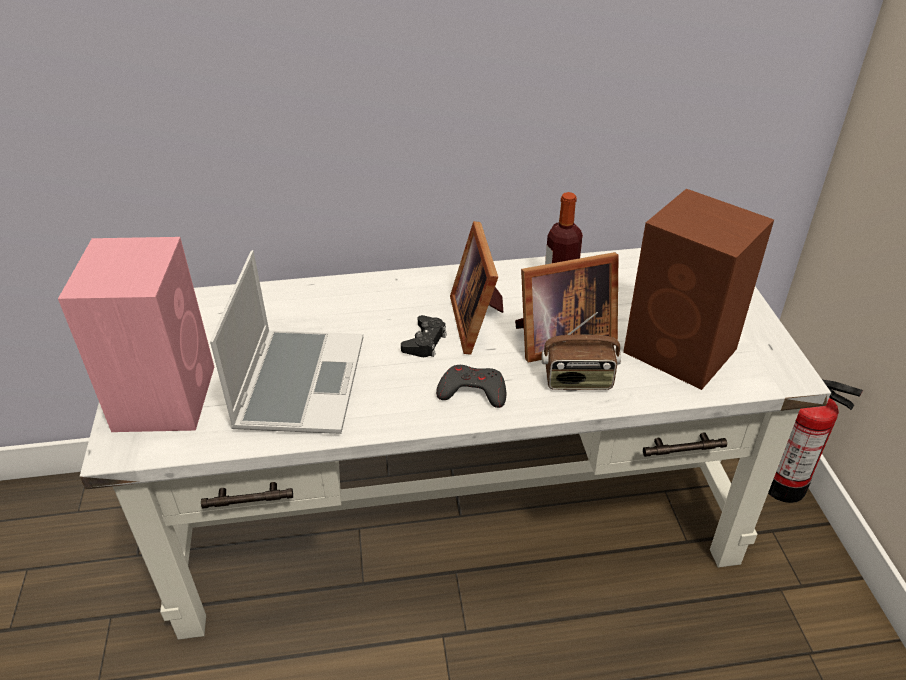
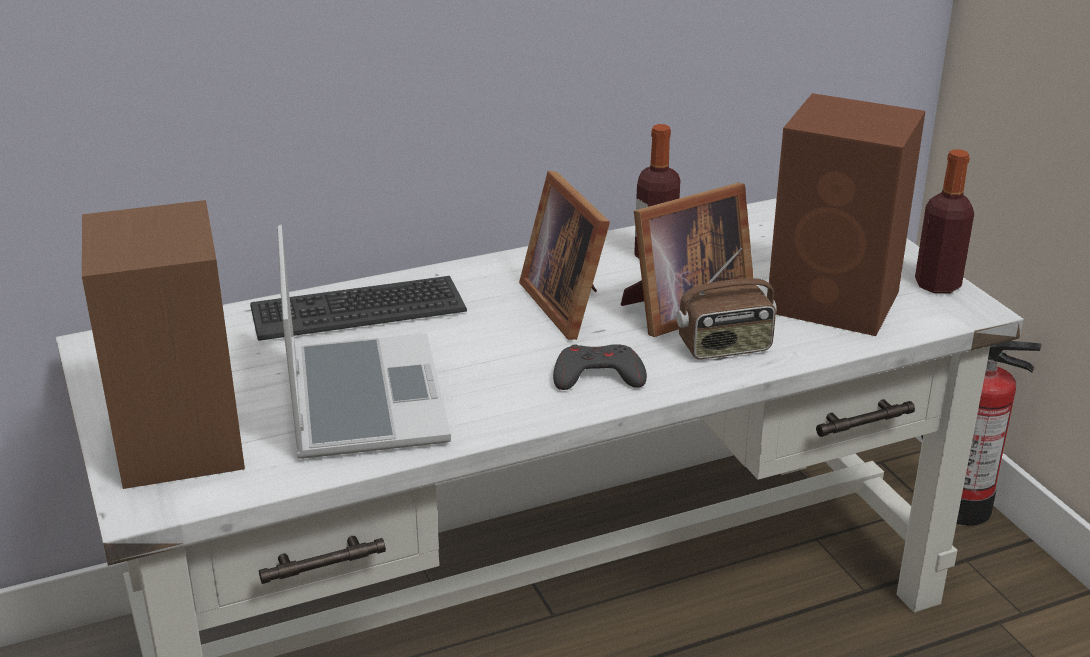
camera: 15 degrees left, 10 degrees down
(165, 396) = (180, 439): pink speaker -> brown speaker
(329, 301) = (358, 309): none -> keyboard
(425, 342) = (510, 334): black game controller -> none
(771, 347) = (937, 285): none -> bottle

